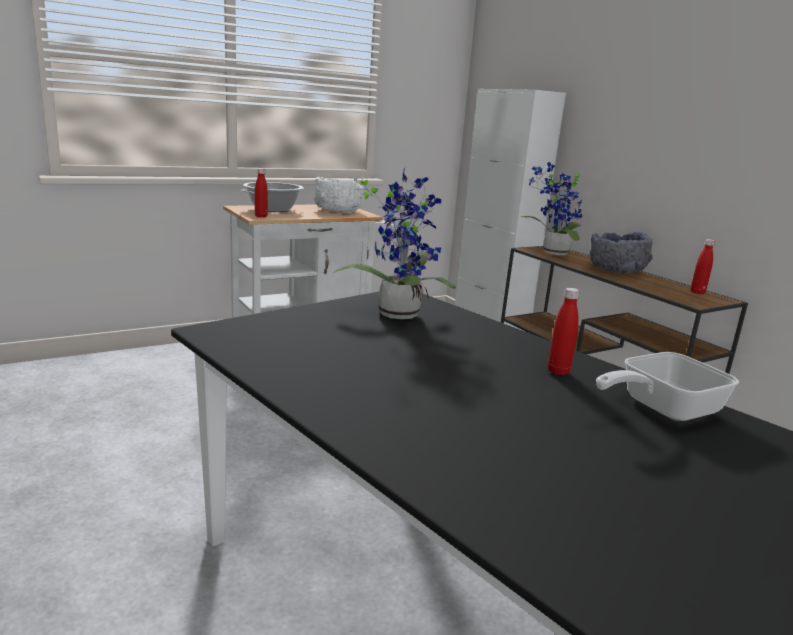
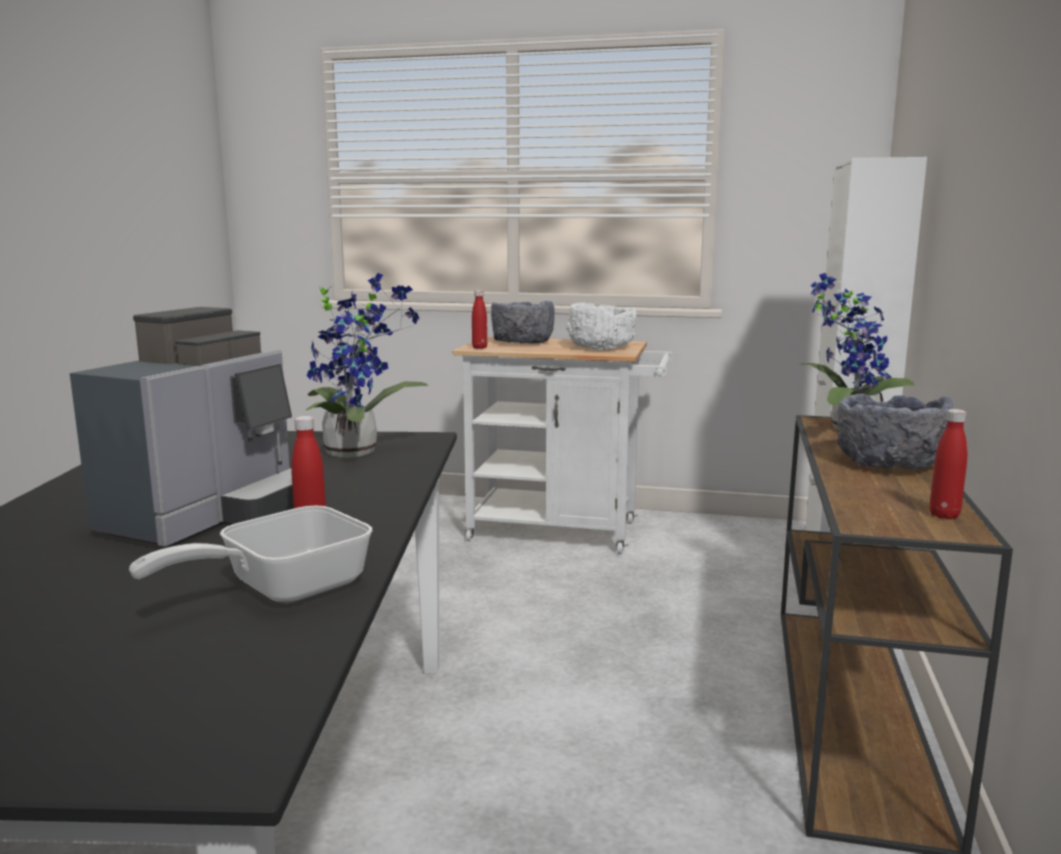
camera: 45 degrees right, 5 degrees down
(273, 209) = (522, 342): cooking pot -> grey bowl
(479, 380) = (212, 515): none -> coffee machine
(660, 408) = (281, 589): frying pan -> frying pan turned 60 degrees counterclockwise

